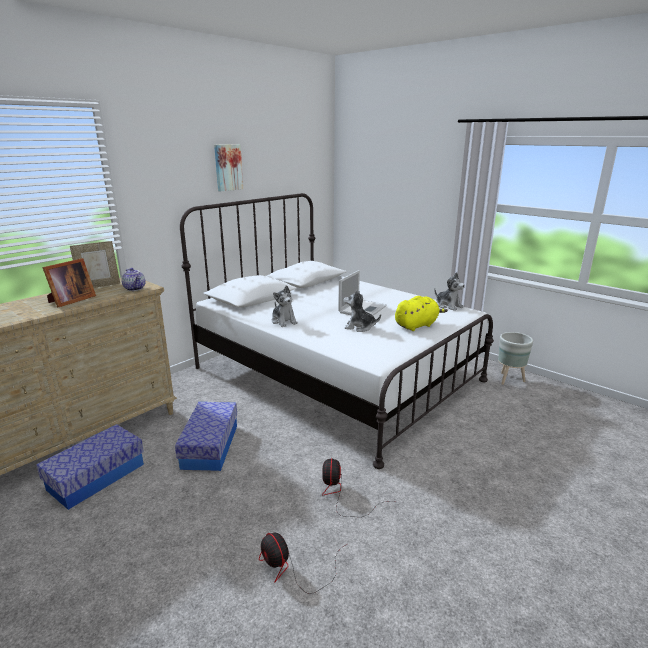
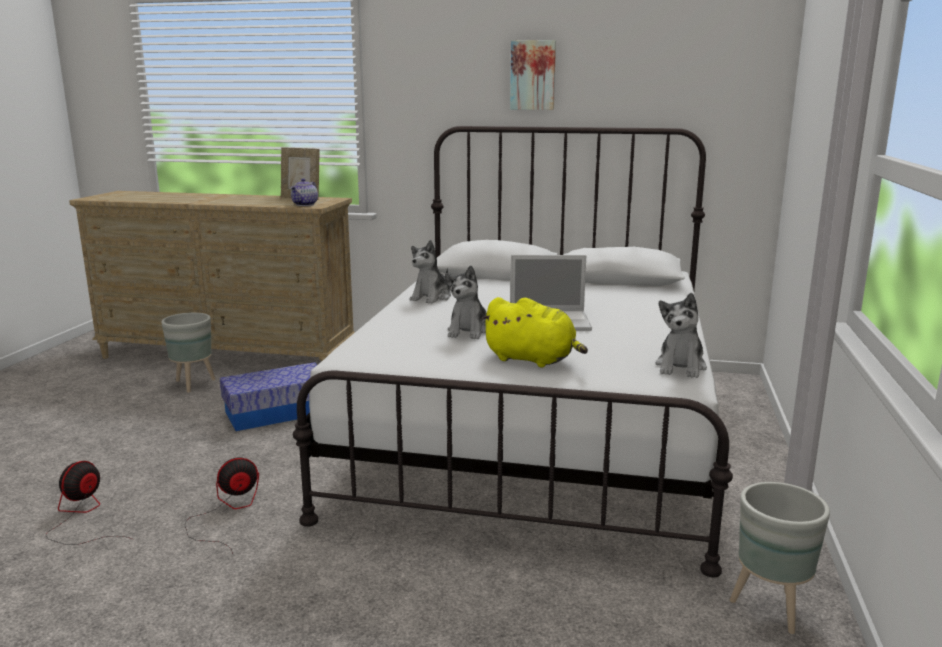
camera: 60 degrees right, 5 degrees down
(70, 301) = (247, 201): picture frame -> none
(96, 477) = (192, 384): storage box -> grey planter
(359, 327) = (469, 331): plush toy -> plush toy turned 150 degrees counterclockwise

